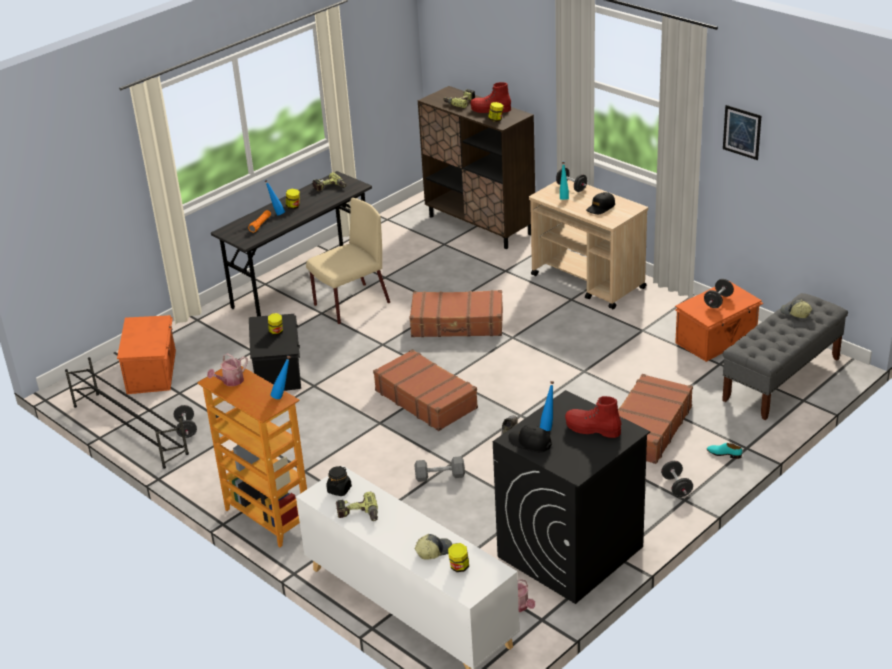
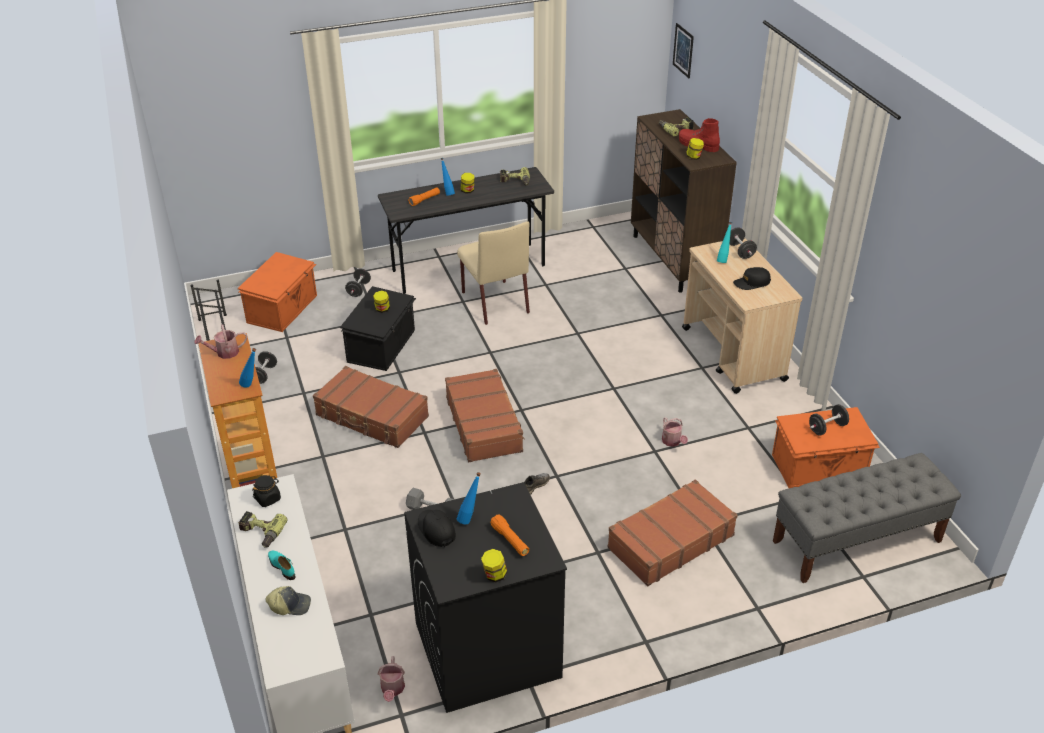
camera: 25 degrees right, 5 degrees up
(351, 304) = (494, 302): beige chair -> beige chair turned 75 degrees clockwise
(457, 324) = (573, 355): brown suitcase -> brown suitcase (372, 417)
(459, 567) = (296, 635): jar -> jar (494, 575)
(592, 360) = (672, 442): none -> watering can
(592, 429) = (510, 540): red boot -> orange flashlight
(676, 487) = (649, 622): black dumbbell -> black dumbbell (359, 289)
(724, 454) = (728, 605): turquoise shoe -> turquoise shoe (282, 567)
(742, 132) = (906, 248): picture -> picture (683, 50)
(795, 313) = (893, 475): cap -> none

